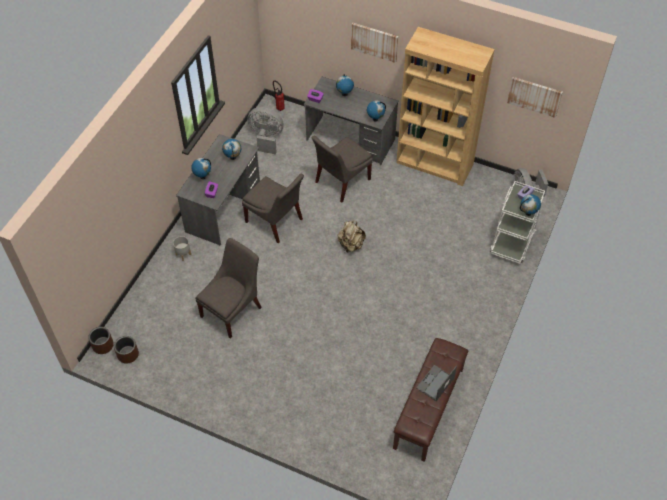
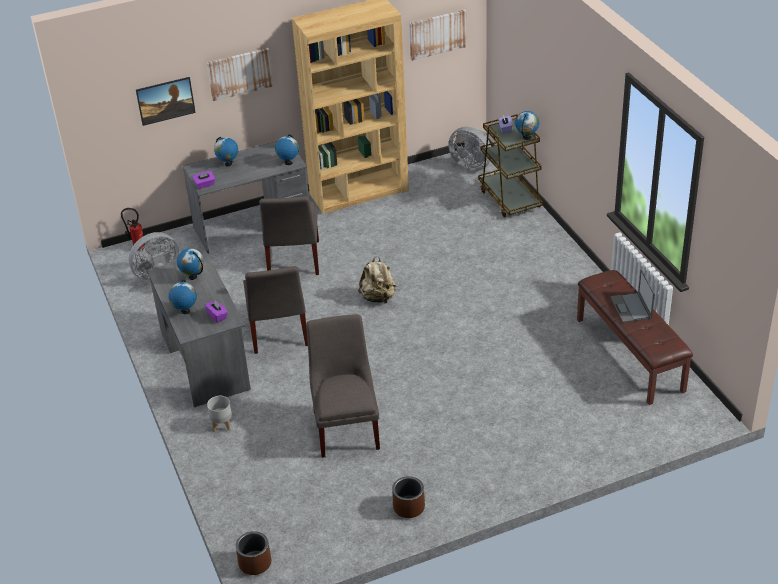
camera: 45 degrees left, 15 degrees down
(128, 354) = (295, 547): brown planter -> brown planter (408, 507)
(275, 222) = (278, 333): grey chair -> grey chair turned 90 degrees clockwise
(320, 37) = (167, 109): none -> picture
(512, 241) = (510, 199): white cart -> brown cart

